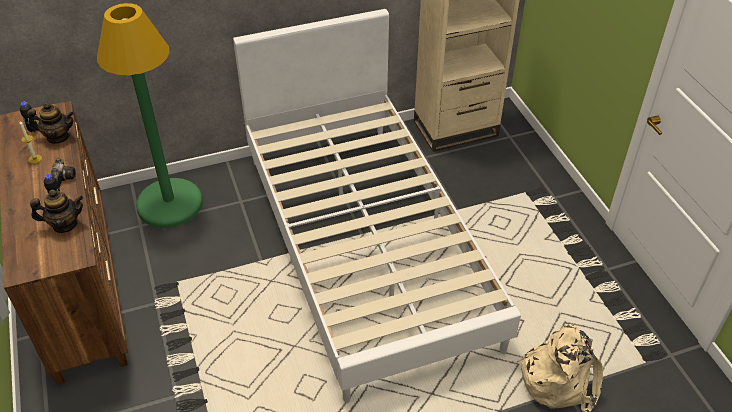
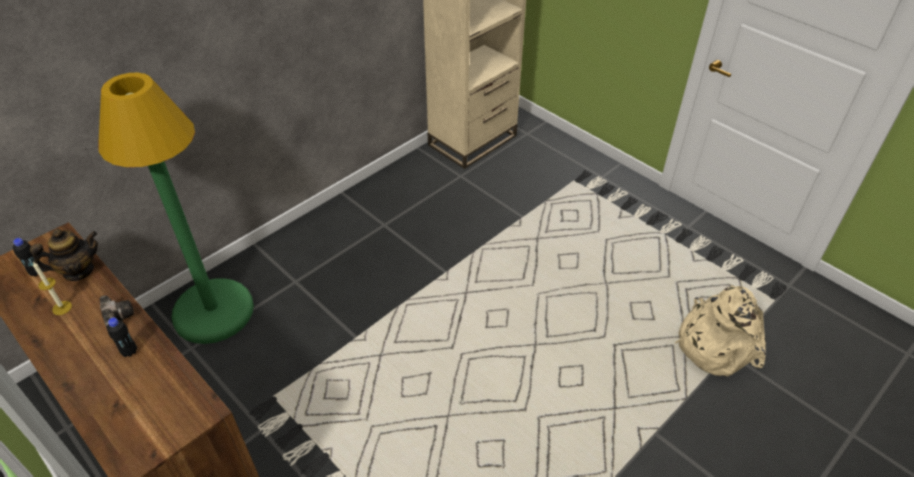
camera: 25 degrees left, 0 degrees up
(65, 224) = (156, 376): teapot -> none
(365, 245) = (456, 282): white bed -> none

